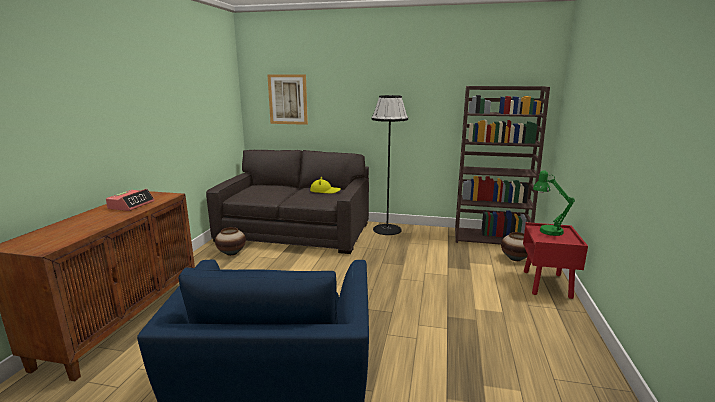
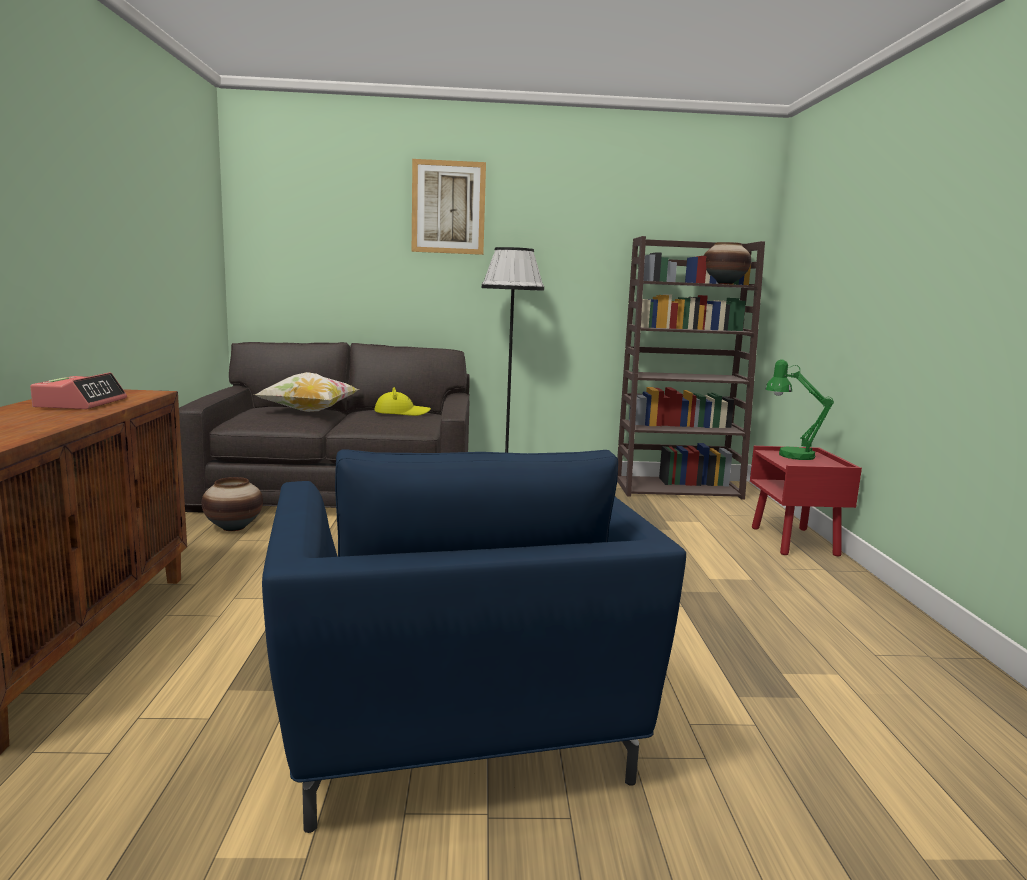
camera: 15 degrees left, 5 degrees down
(277, 189) = (309, 411): none -> pillow
(288, 99) = (320, 252): picture -> picture (448, 207)
(515, 259) = (730, 513): vase -> vase (724, 284)

